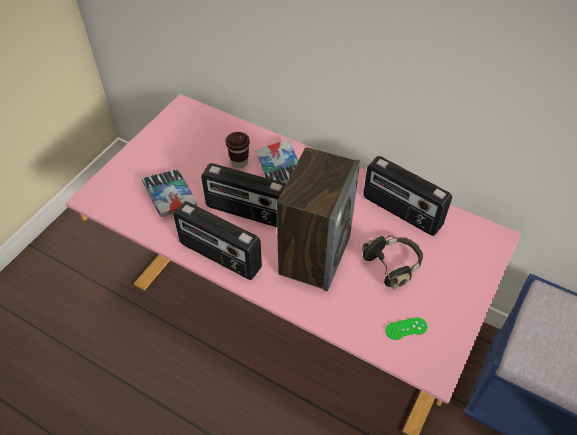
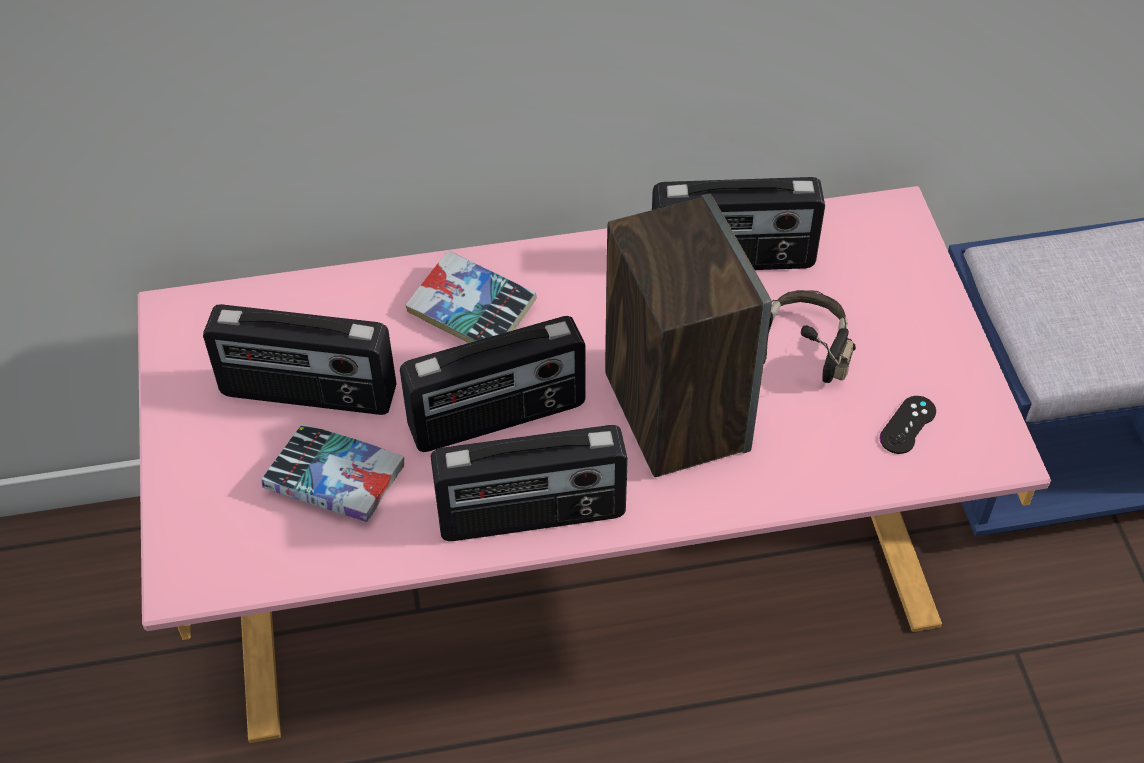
camera: 40 degrees left, 0 degrees up
(193, 161) = (308, 394): none -> radio
(239, 162) = (392, 344): brown cup -> none
(406, 328) = (907, 425): green game controller -> black game controller

